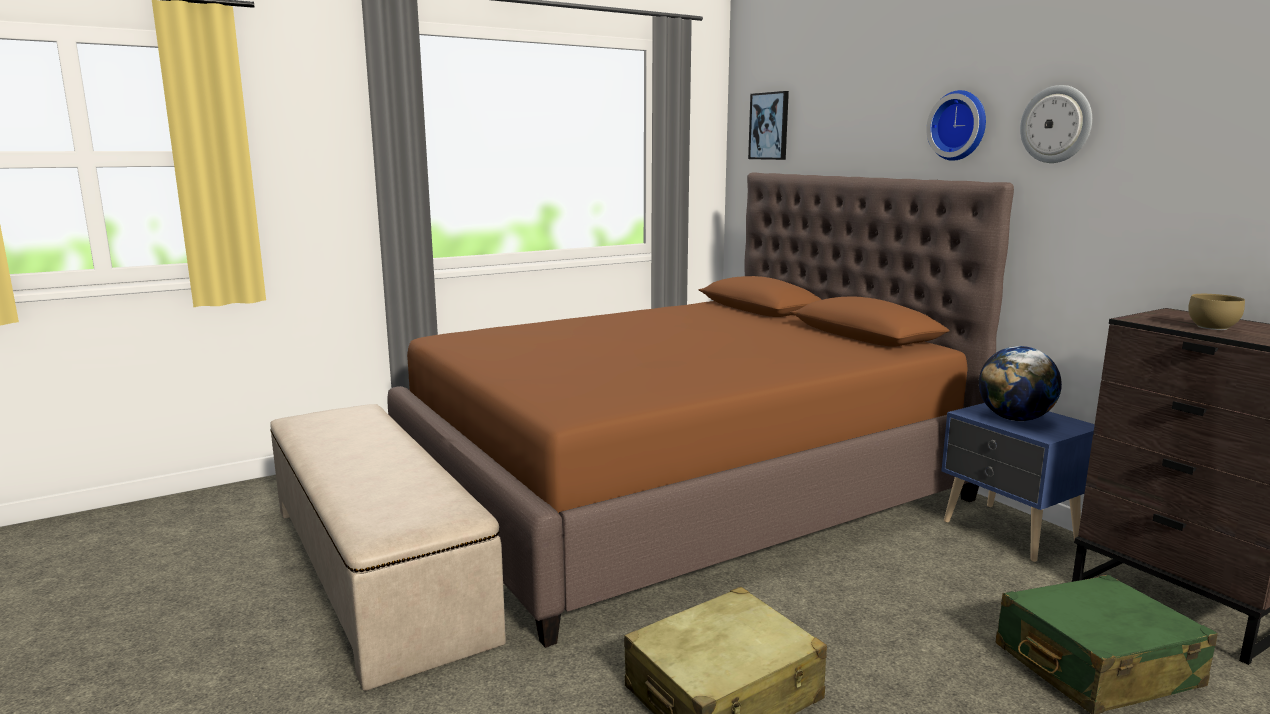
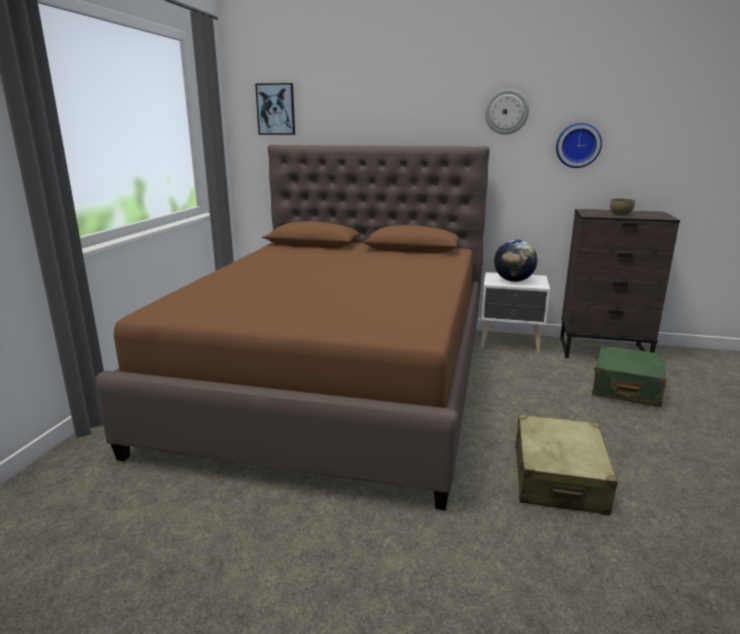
camera: 45 degrees left, 5 degrees up
(377, 568) = (239, 531): beige bench -> none
(959, 125) = (442, 111): wall clock -> wall clock (578, 145)
(1010, 533) = (510, 343): blue nightstand -> white nightstand

